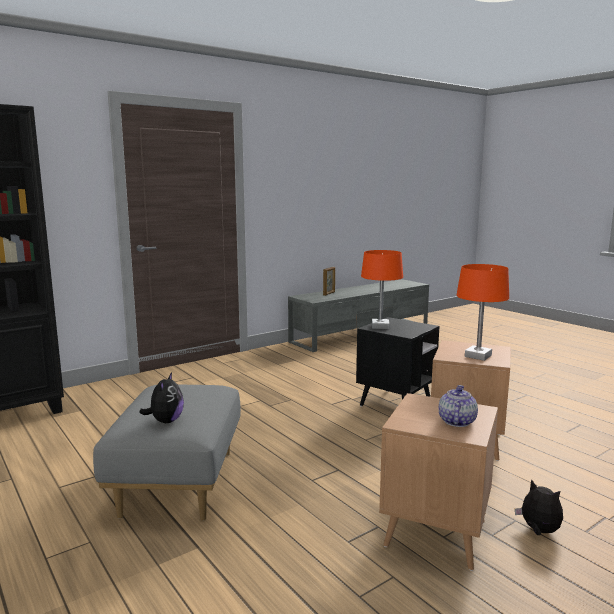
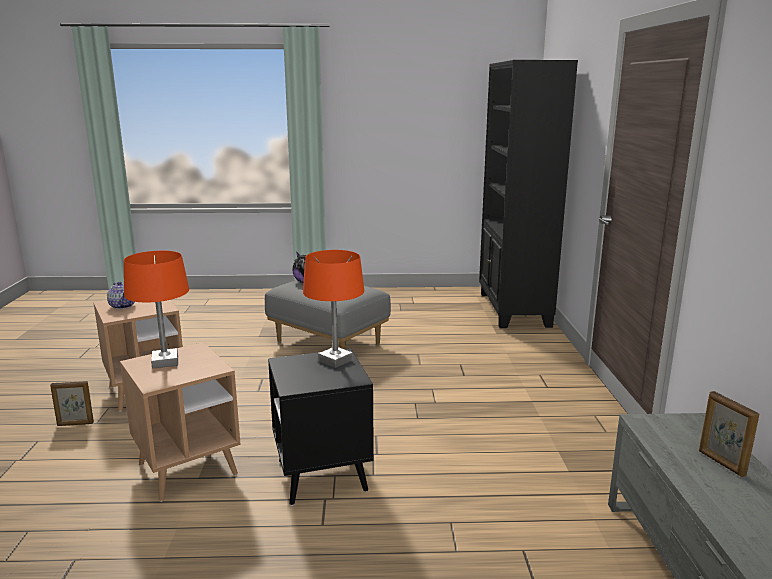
camera: 125 degrees right, 5 degrees up
(538, 531) = (75, 424): plush toy -> picture frame

